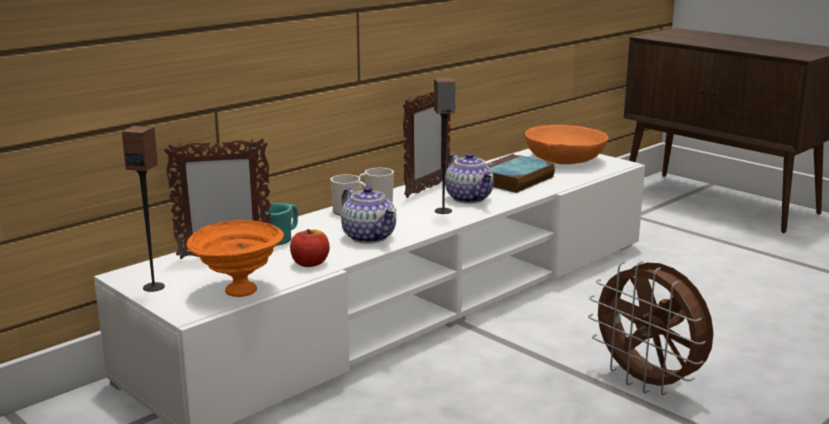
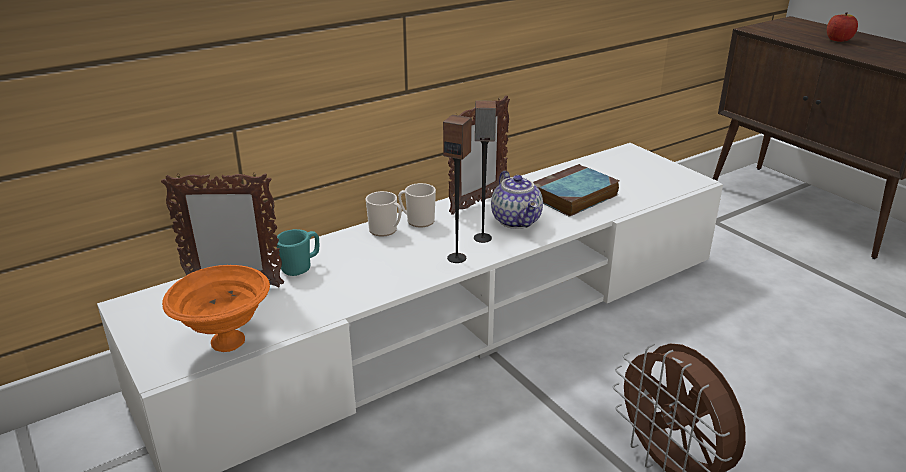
camera: 10 degrees right, 10 degrees up
(154, 287) = (145, 327): speaker -> speaker (457, 258)
(310, 263) = (315, 306): apple -> apple (838, 40)
(369, 236) = (391, 270): teapot -> none
(565, 160) = (637, 171): orange bowl -> none

